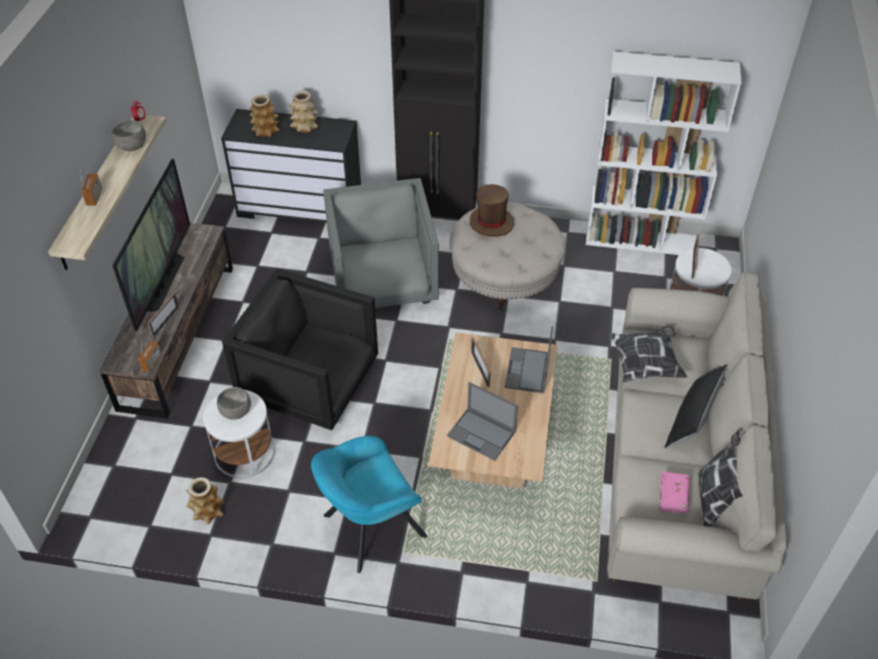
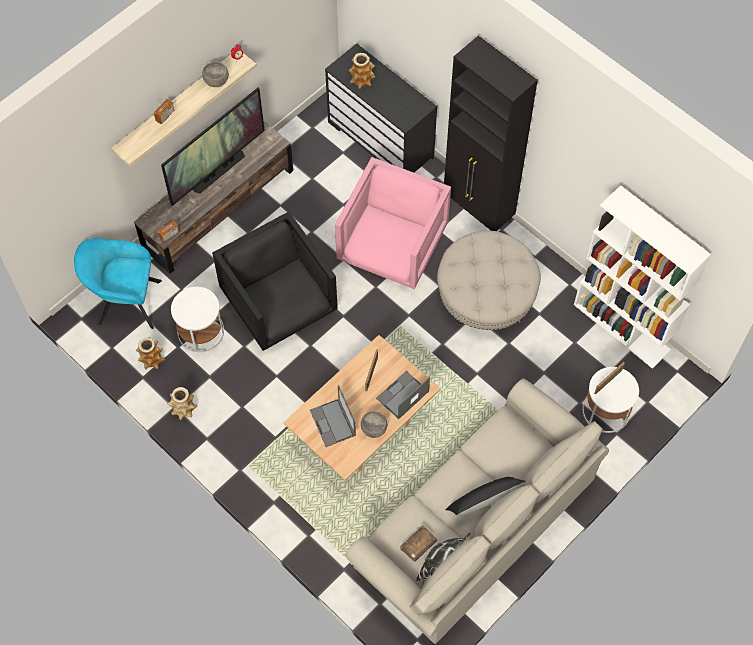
camera: 35 degrees right, 15 degrees up
(166, 322) = (198, 206): picture frame -> none
(236, 412) = (196, 307): grey bowl -> grey bowl (374, 429)
(305, 127) = (393, 92): vase -> vase (183, 409)
(369, 528) = (240, 435): turquoise armchair -> turquoise armchair (125, 301)
(383, 281) = (392, 246): grey armchair -> pink armchair
(491, 222) = (486, 253): brown hat -> none
(646, 364) = (489, 441): pillow -> none
(673, 496) = (418, 545): pink book -> brown book

